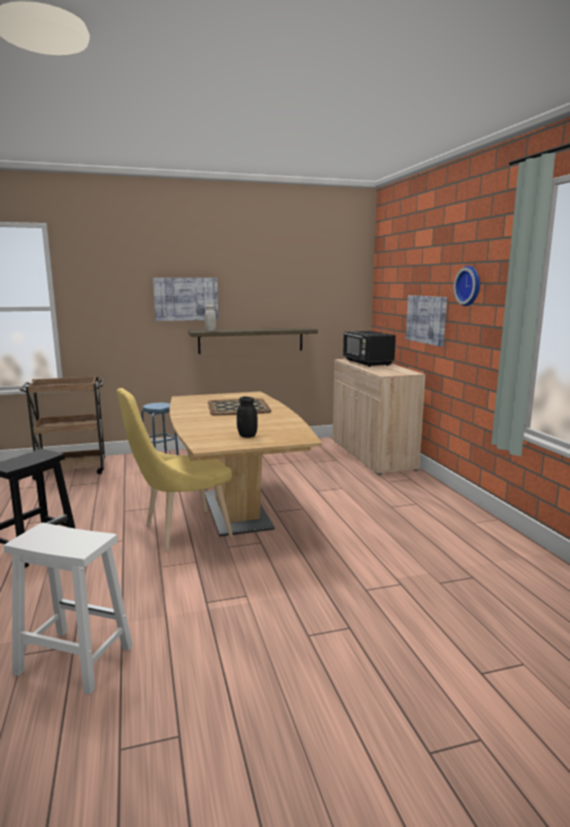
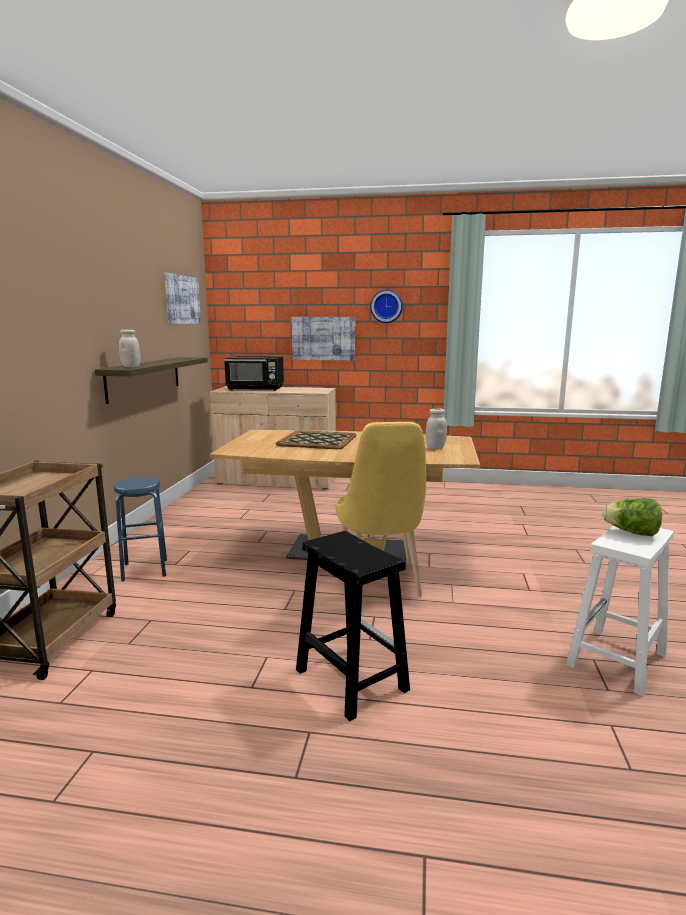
camera: 65 degrees left, 0 degrees up
(73, 538) = (632, 533): none -> lettuce
(186, 299) = (88, 321): picture -> picture (182, 300)
(247, 436) = (435, 448): black jar -> white jar

